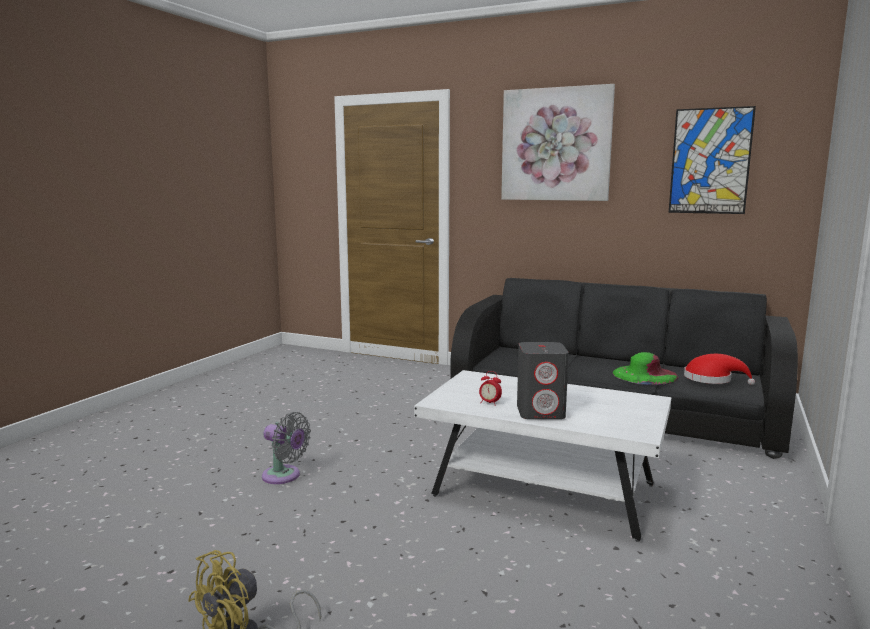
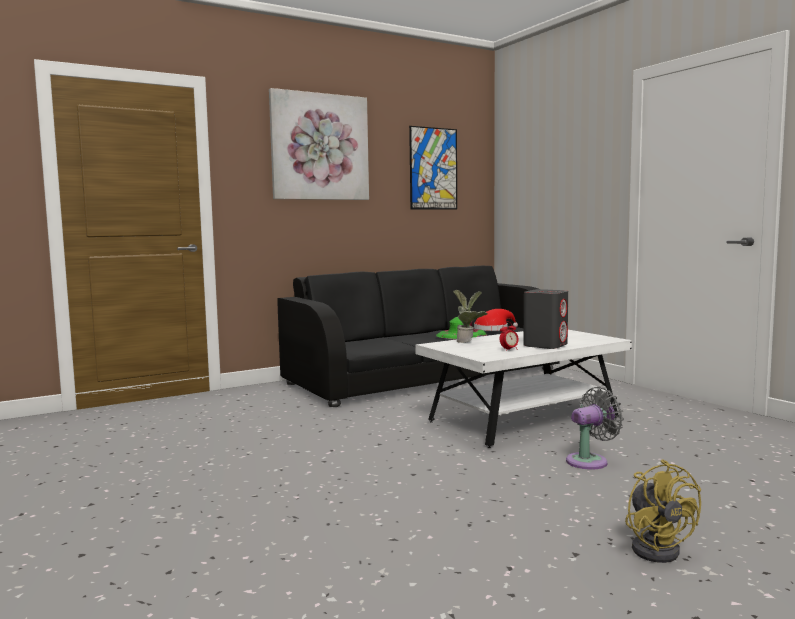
camera: 55 degrees left, 5 degrees down
(284, 476) = (365, 490): grey fan -> grey fan (590, 461)
(508, 382) = (468, 341): none -> potted plant

